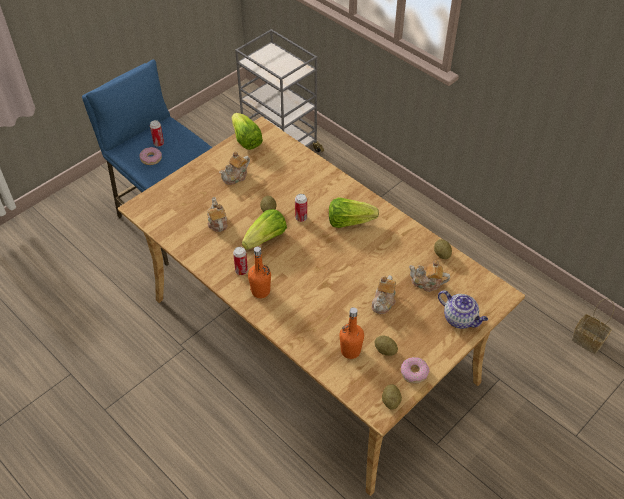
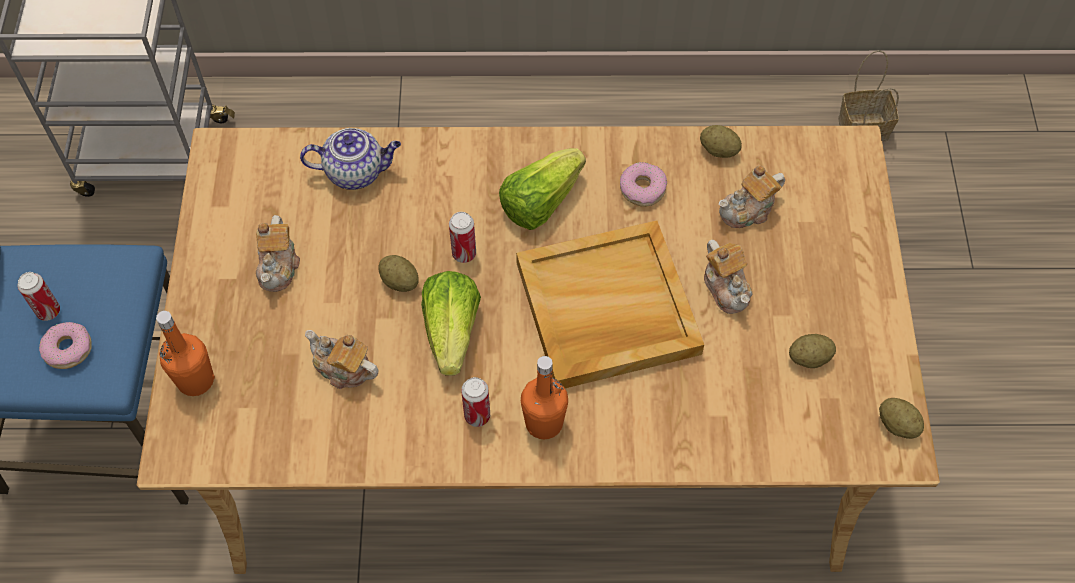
camera: 45 degrees left, 10 degrees up
(246, 140) = (219, 189): lettuce -> none
(328, 274) = (606, 310): none -> beige tray
(350, 351) = (768, 400): orange bottle -> orange bottle (195, 380)
(414, 373) = (878, 357): donut -> donut (642, 189)
(460, 319) = (845, 227): teapot -> teapot (356, 172)

